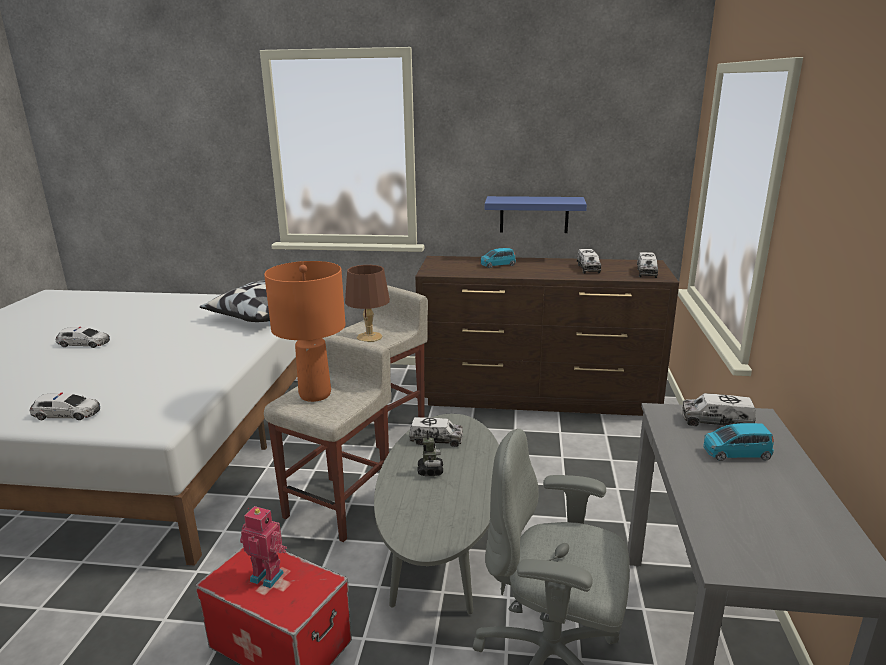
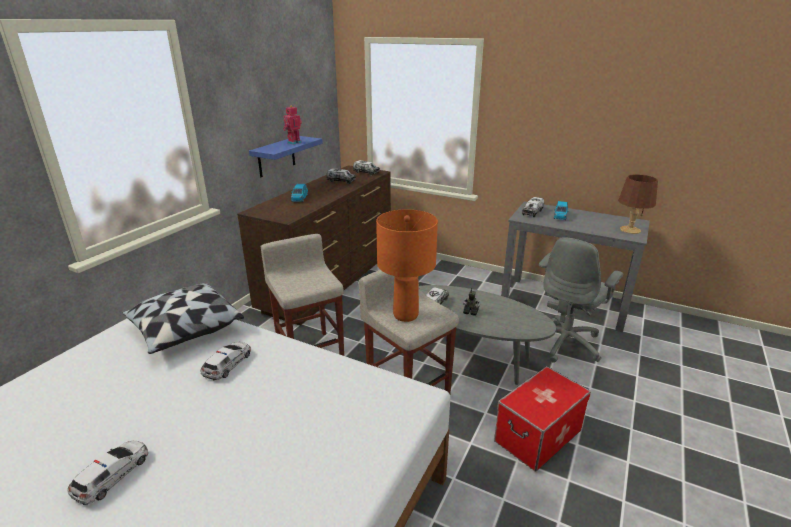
camera: 70 degrees left, 5 degrees up
(67, 414) = (350, 464): toy car -> toy car (228, 364)
(268, 575) = (539, 396): toy robot -> toy robot (293, 142)
(370, 337) = (312, 281): brown table lamp -> brown table lamp (629, 230)

